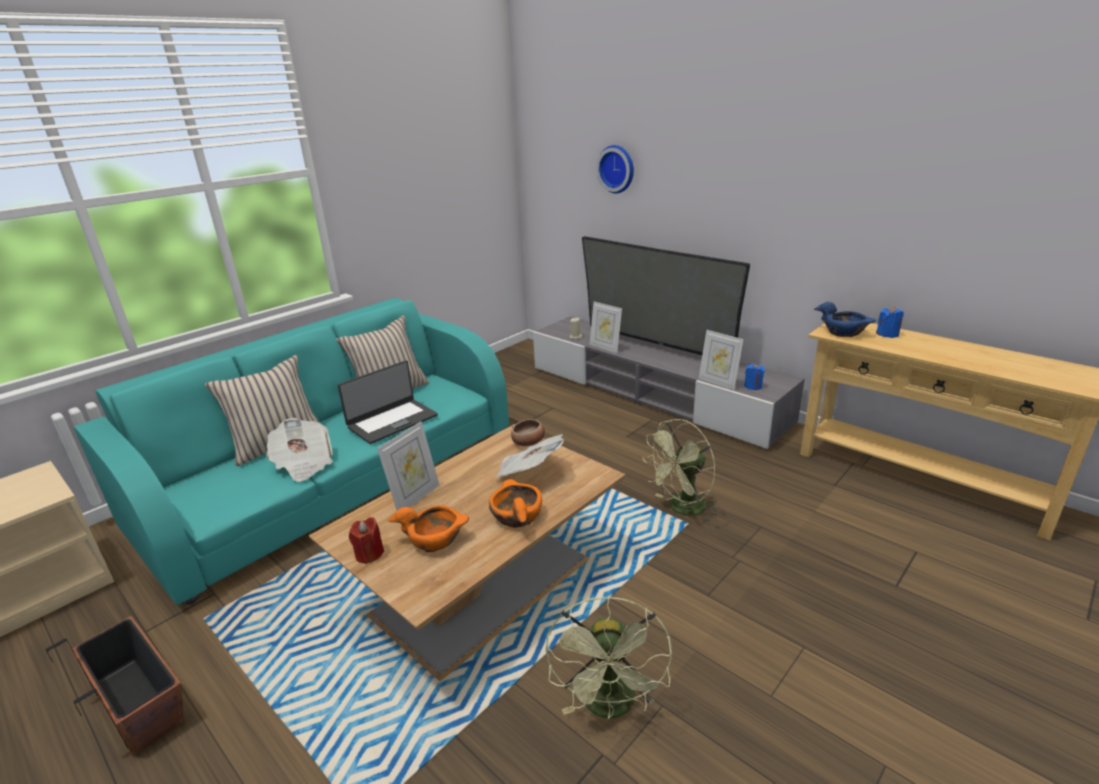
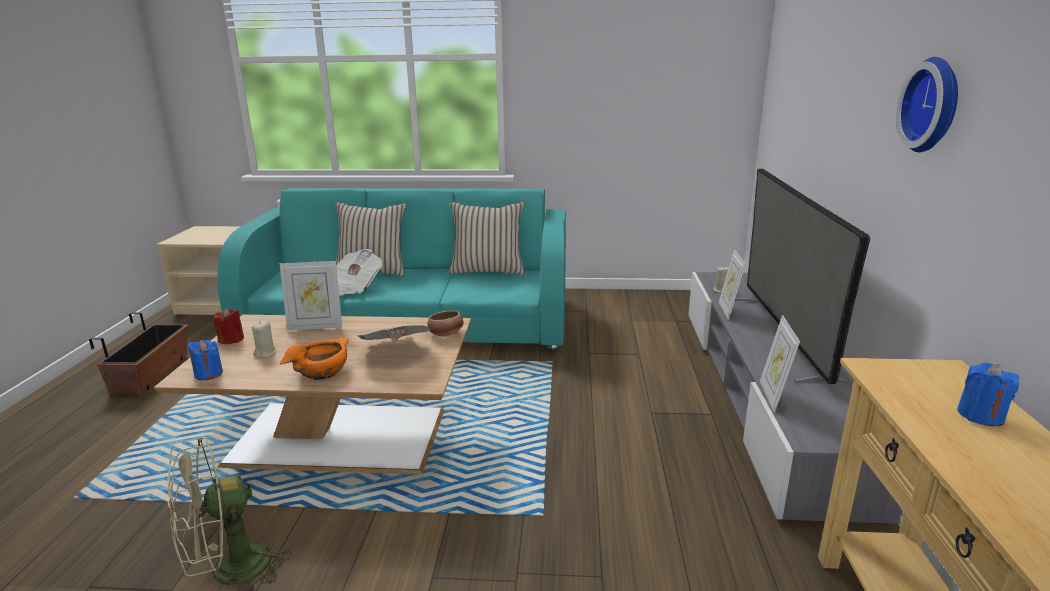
camera: 50 degrees right, 5 degrees down
(392, 421) = (445, 286): laptop -> none
(435, 539) = (265, 353): orange bowl -> beige candle
(617, 169) = (819, 85): wall clock -> wall clock (934, 105)
(682, 509) = (565, 500): green fan -> none
(753, 386) = (809, 422): blue candle -> blue candle (208, 374)
(844, 332) = (905, 380): blue bowl -> none

